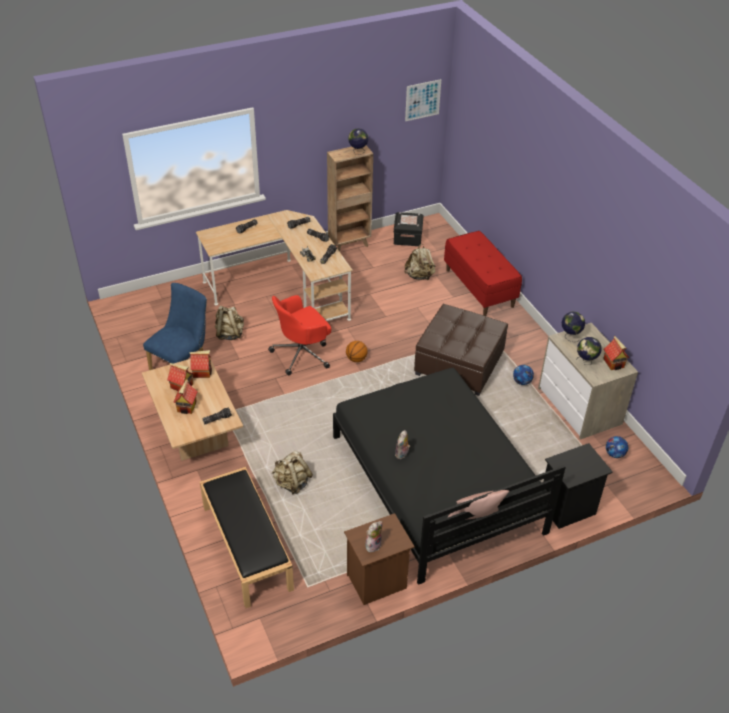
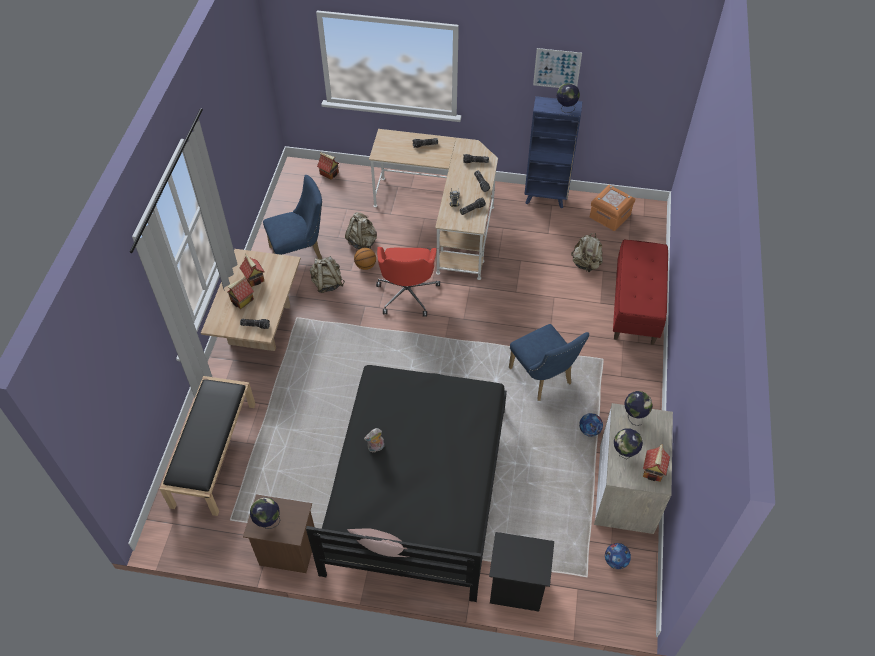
camera: 35 degrees right, 10 degrees up
(202, 372) = (281, 273): toy house -> toy house (329, 173)
(292, 483) = (296, 416): beige backpack -> beige backpack (327, 283)
(302, 354) = (407, 293): red office chair -> red office chair turned 90 degrees counterclockwise
(349, 244) = (546, 198): brown bookcase -> blue bookcase
(356, 359) = (451, 323): basketball -> basketball (365, 266)
(373, 544) = (268, 522): plush toy -> globe
(407, 238) = (610, 216): black storage box -> orange storage box
(423, 100) = (665, 76): picture -> picture (557, 69)
(459, 364) = (543, 379): brown ottoman -> blue chair

